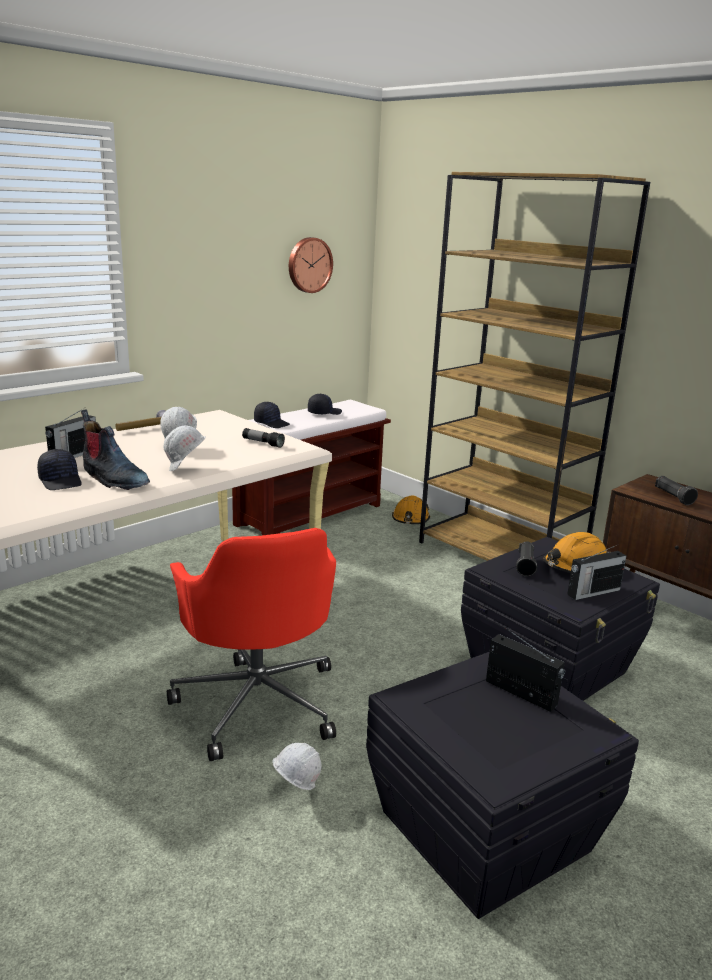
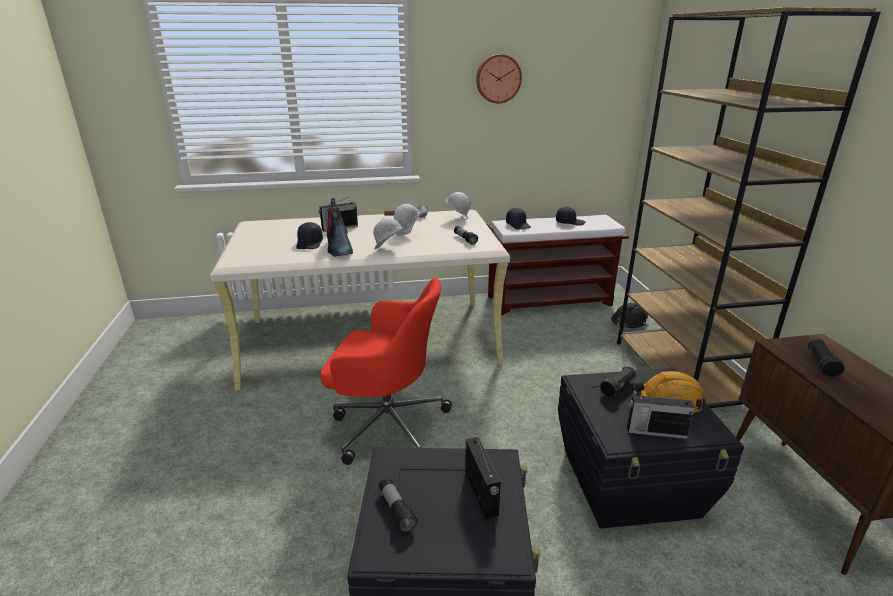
camera: 35 degrees right, 5 degrees up
(258, 701) = (387, 424): red office chair -> red office chair turned 90 degrees counterclockwise
(295, 790) = (351, 494): white hard hat -> white hard hat (457, 218)
(309, 265) = (576, 100): wall clock -> wall clock (498, 78)
(410, 519) = (628, 322): orange hard hat -> black hard hat
(467, 739) = (396, 510): none -> flashlight

